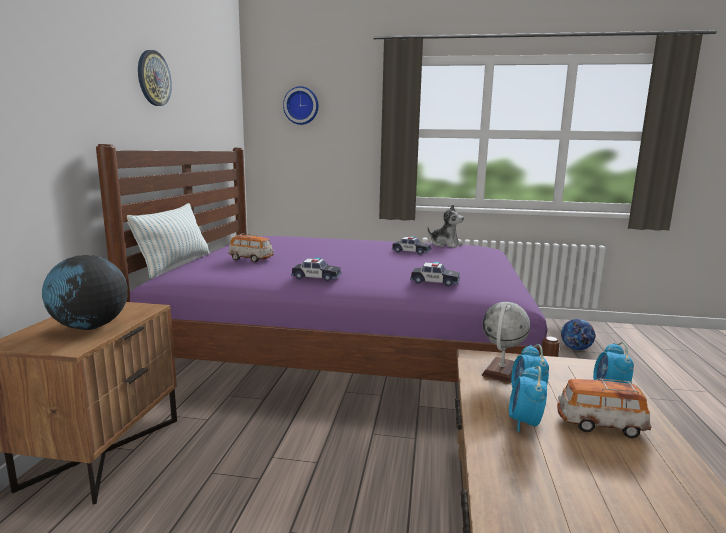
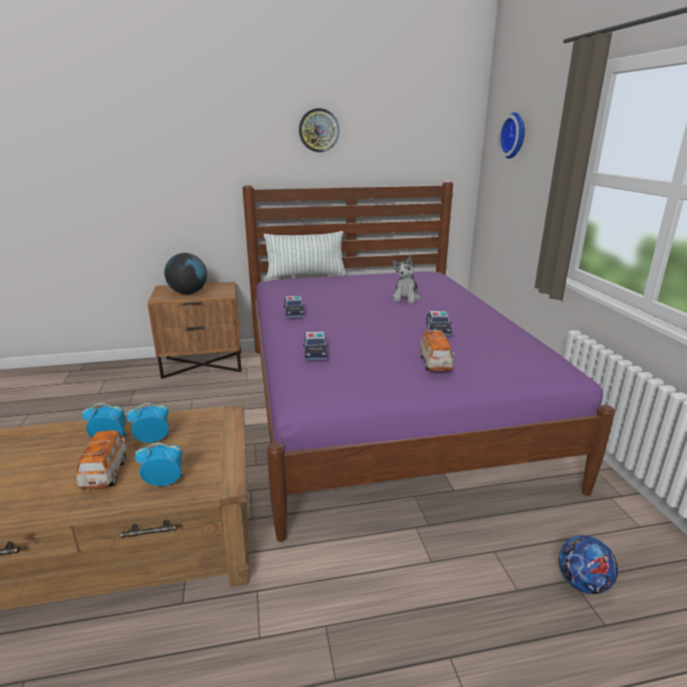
camera: 70 degrees right, 10 degrees up
(251, 259) = (330, 286): toy car -> toy car (435, 364)
(445, 245) = (514, 342): plush toy -> plush toy (406, 298)
(501, 371) = (199, 427): globe -> none

